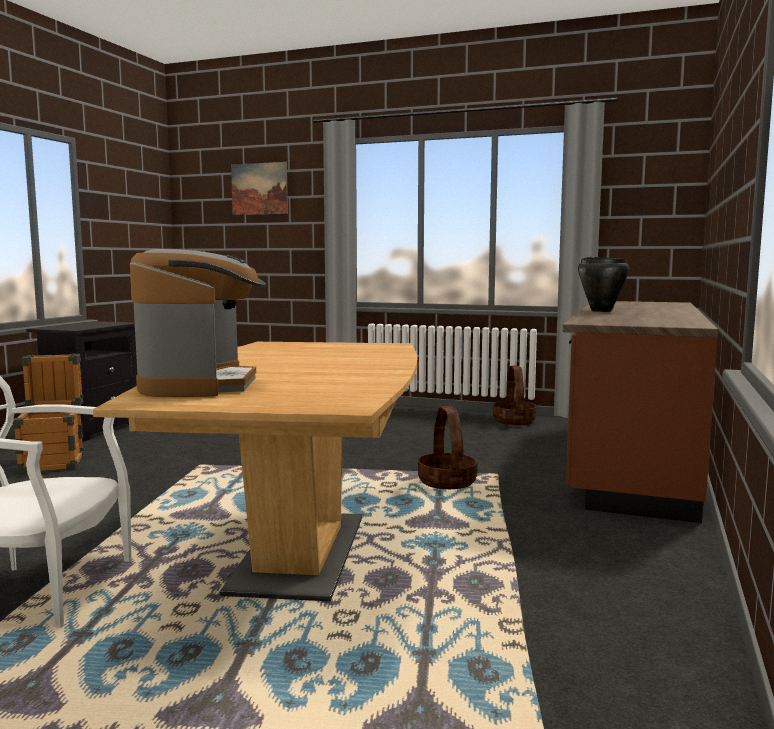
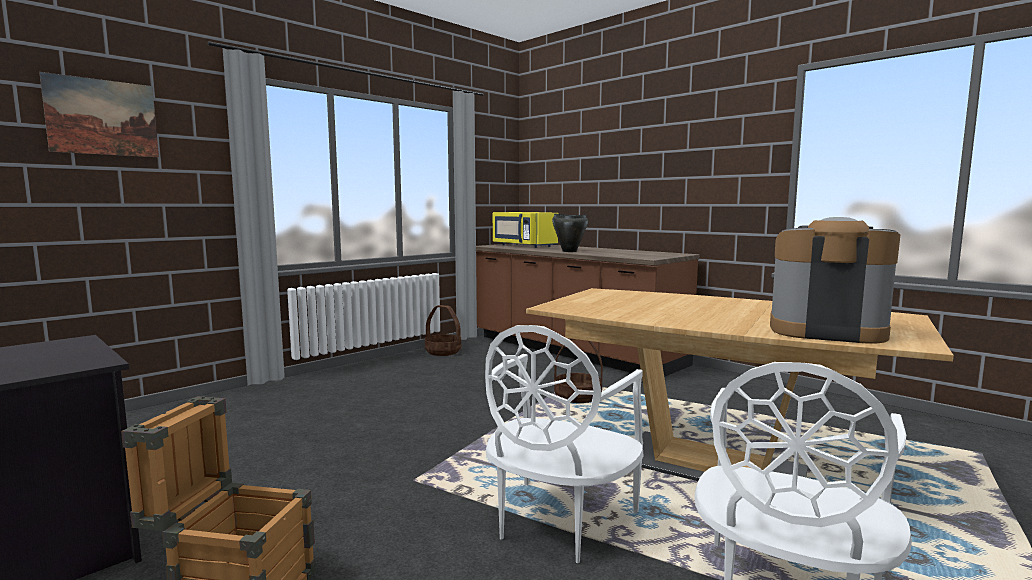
camera: 65 degrees left, 0 degrees up
(150, 509) = (558, 523): none -> white chair
(637, 304) = (523, 246): none -> yellow microwave

